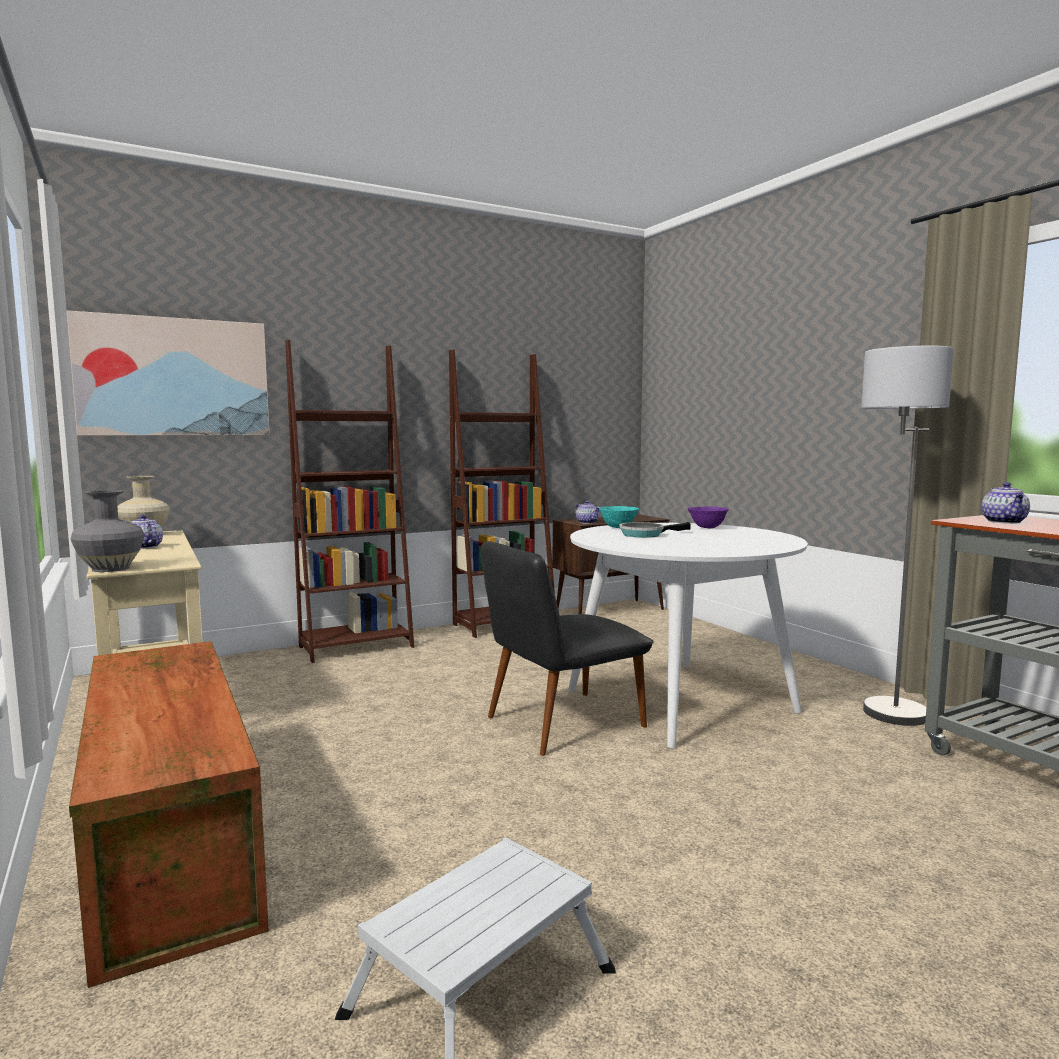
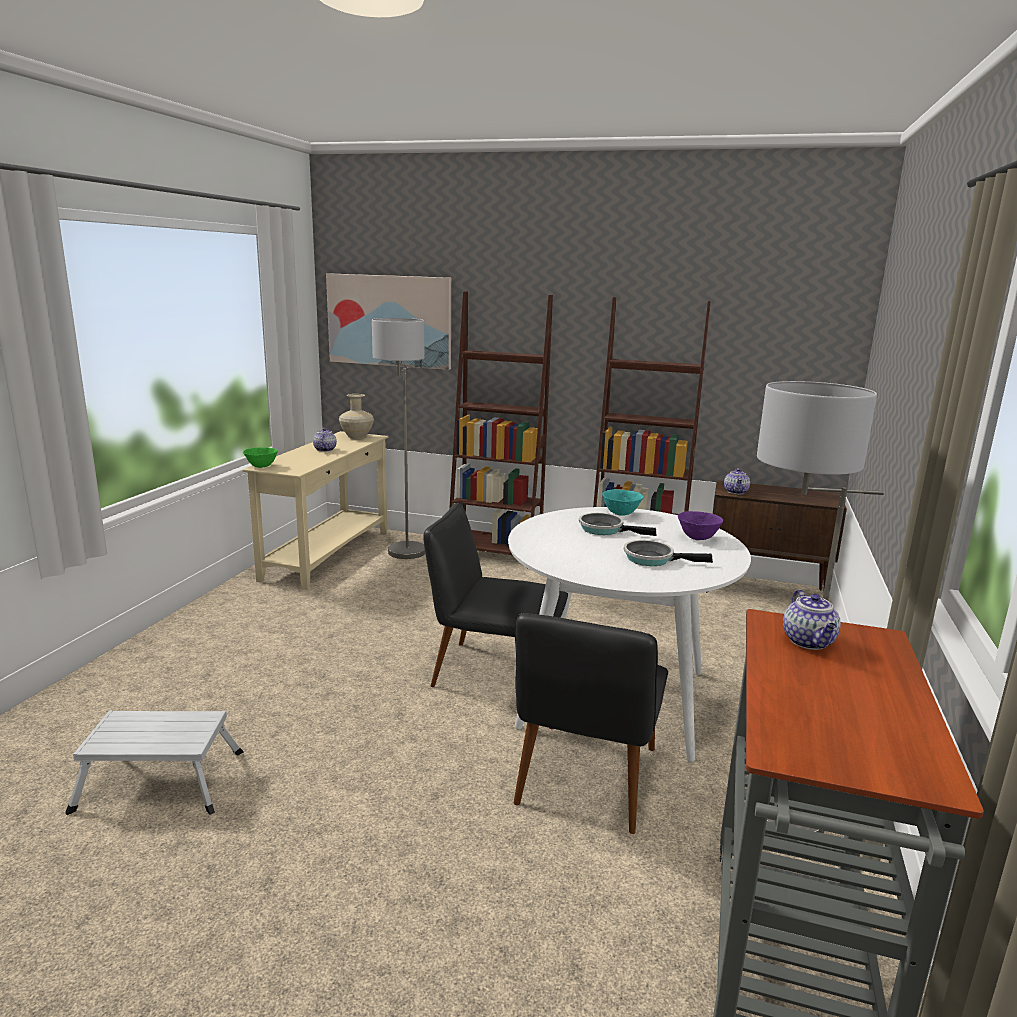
camera: 45 degrees right, 10 degrees up
(110, 569) = (261, 466): grey vase -> green bowl
(166, 835) = (208, 635): brown bench -> none
(261, 676) = (403, 556): none -> grey floor lamp
(731, 539) = (652, 559): none -> frying pan
(776, 750) = (587, 775): none -> black chair
(1005, 522) = (809, 642): teapot -> teapot turned 60 degrees counterclockwise

